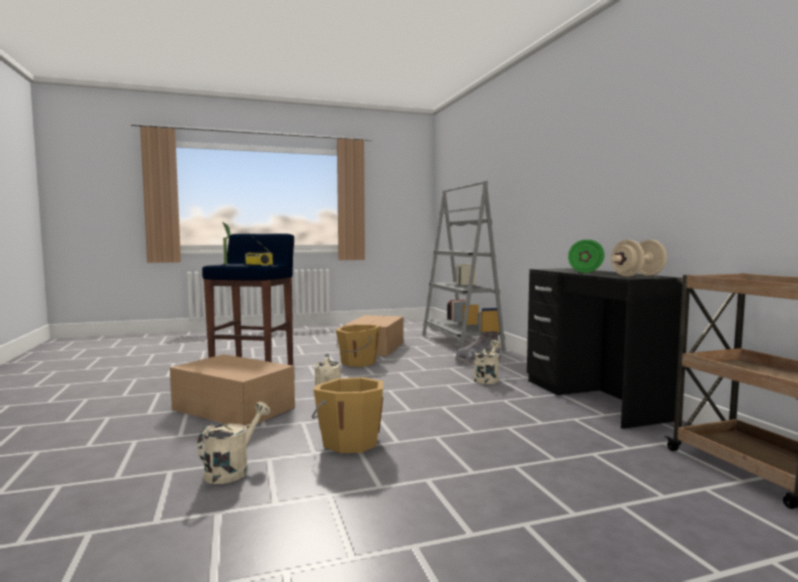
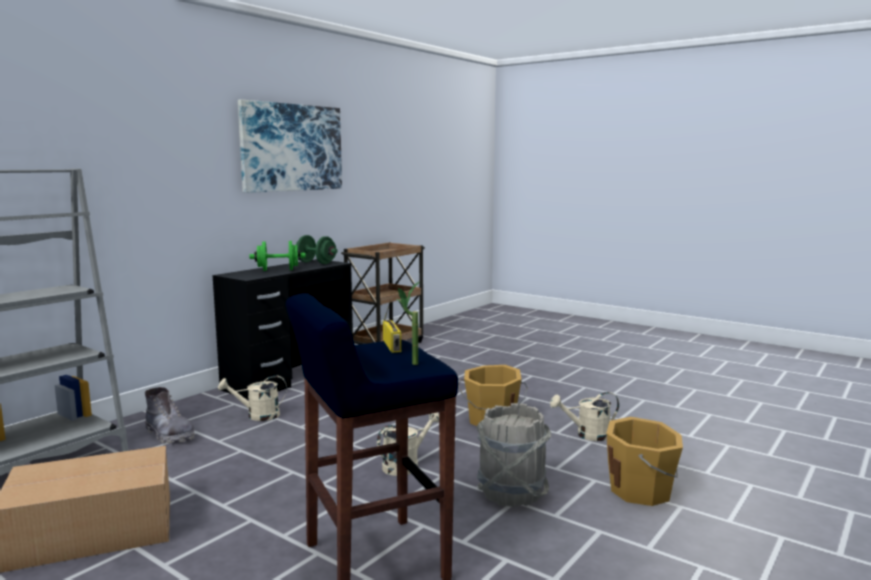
camera: 125 degrees left, 5 degrees up
(233, 408) = (511, 493): cardboard box -> grey bucket
(358, 362) = (231, 504): orange bucket -> orange bucket (642, 491)
(637, 276) = (316, 263): beige dumbbell -> green dumbbell
(673, 125) = (292, 147): none -> picture

